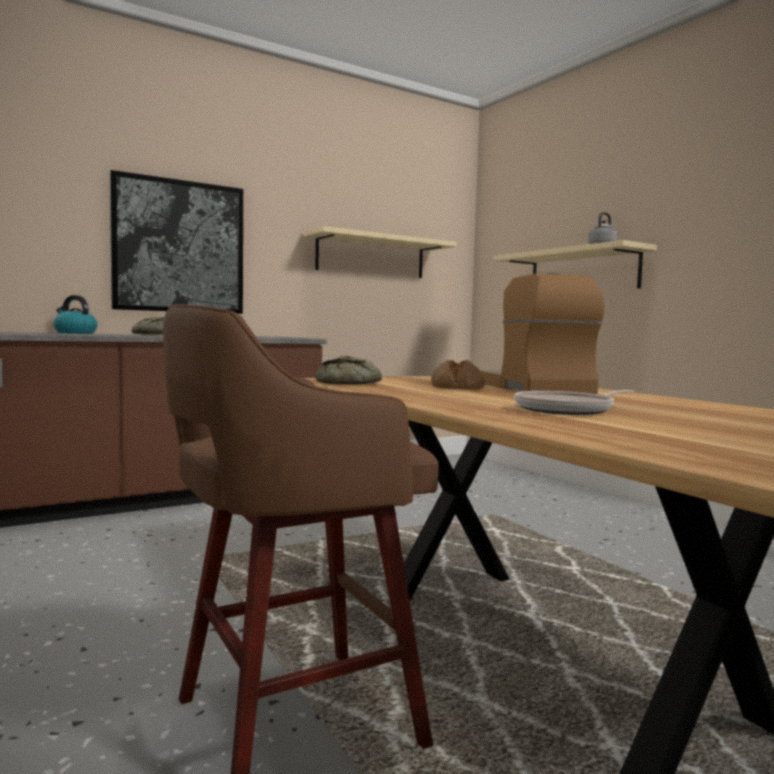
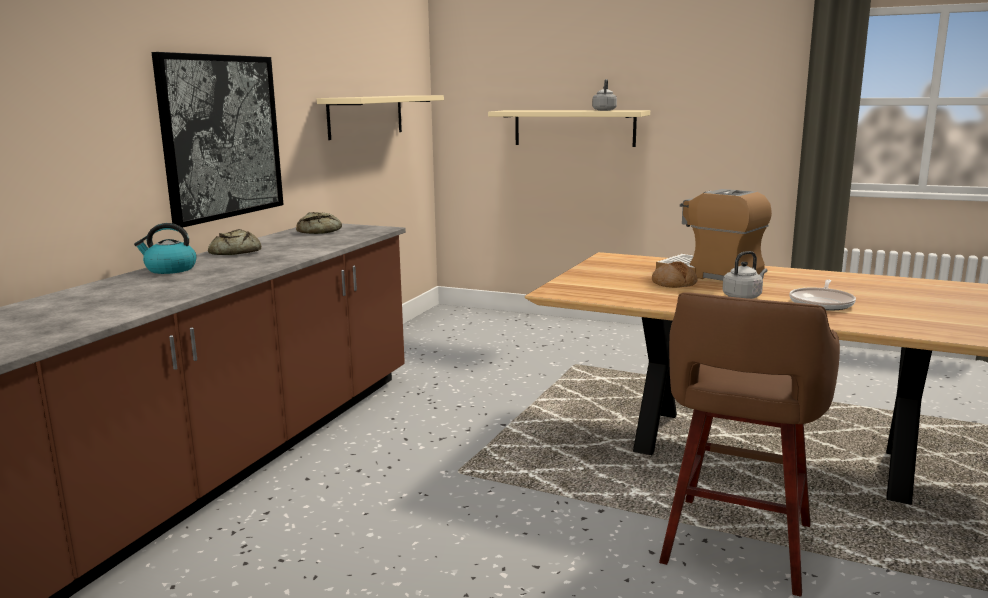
camera: 35 degrees left, 10 degrees up
(350, 383) = (602, 294): bread -> bread (321, 230)
(488, 398) = (743, 297): none -> grey kettle

